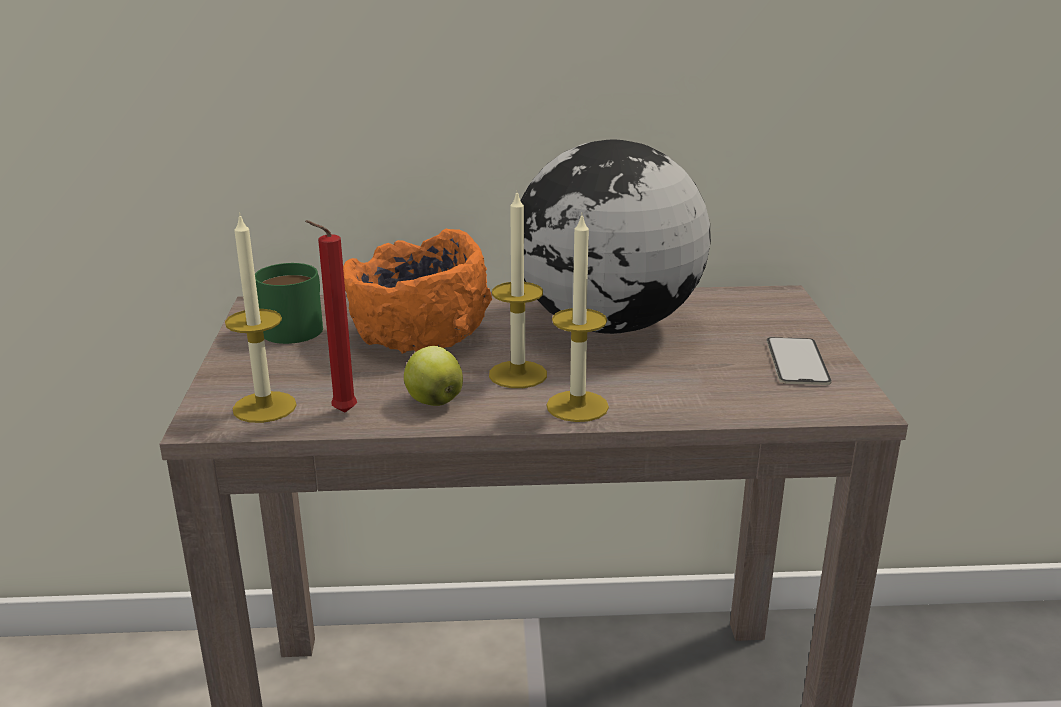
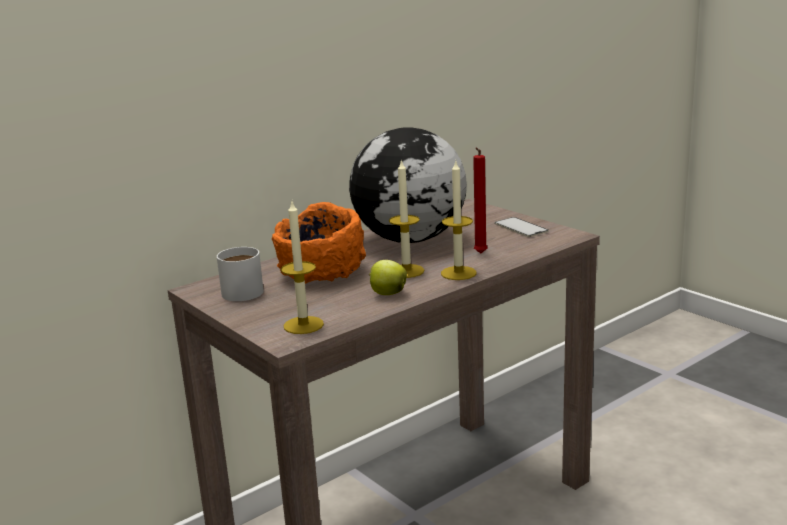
camera: 35 degrees left, 5 degrees down
(299, 325) = (241, 289): green mug -> white mug
(340, 413) = (350, 313): red candle -> red candle (479, 254)

